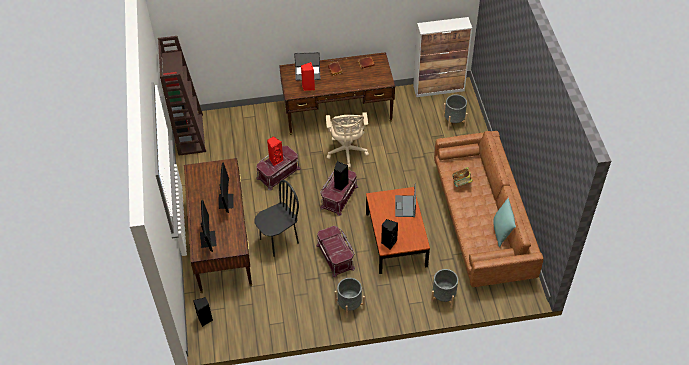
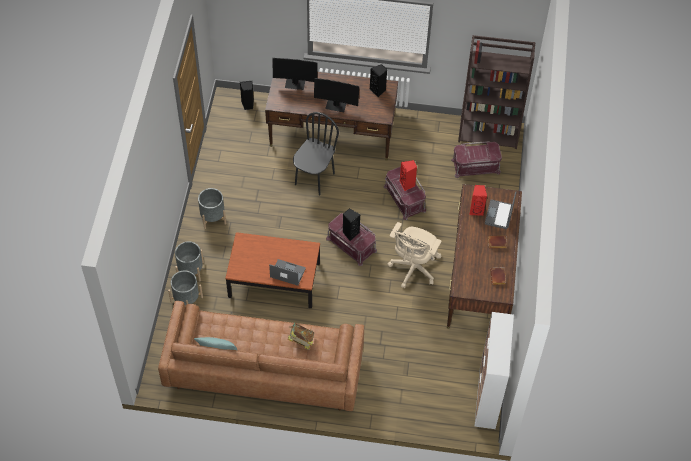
camera: 105 degrees right, 5 degrees up
(279, 240) = (314, 179): black chair -> black chair turned 135 degrees counterclockwise
(336, 256) = (275, 221): red storage box -> red storage box (475, 166)
(347, 152) = (413, 269): beige office chair -> beige office chair turned 75 degrees counterclockwise
(388, 242) = (247, 244): black speaker -> black speaker (378, 90)
(454, 121) = (425, 395): grey planter -> grey planter (190, 270)

